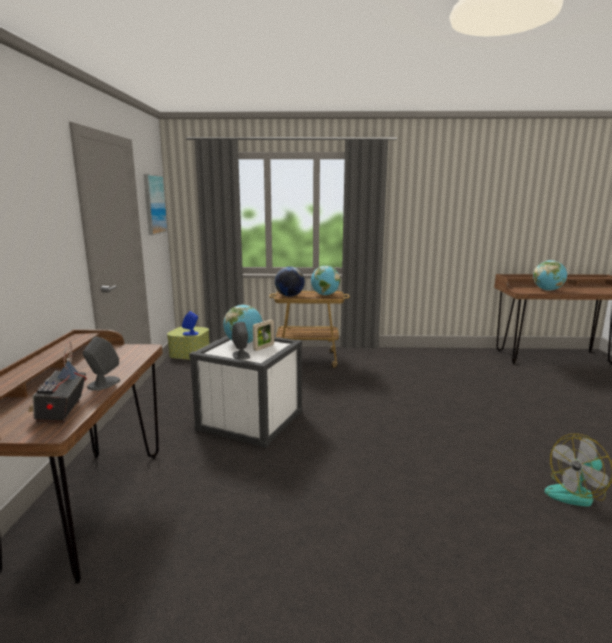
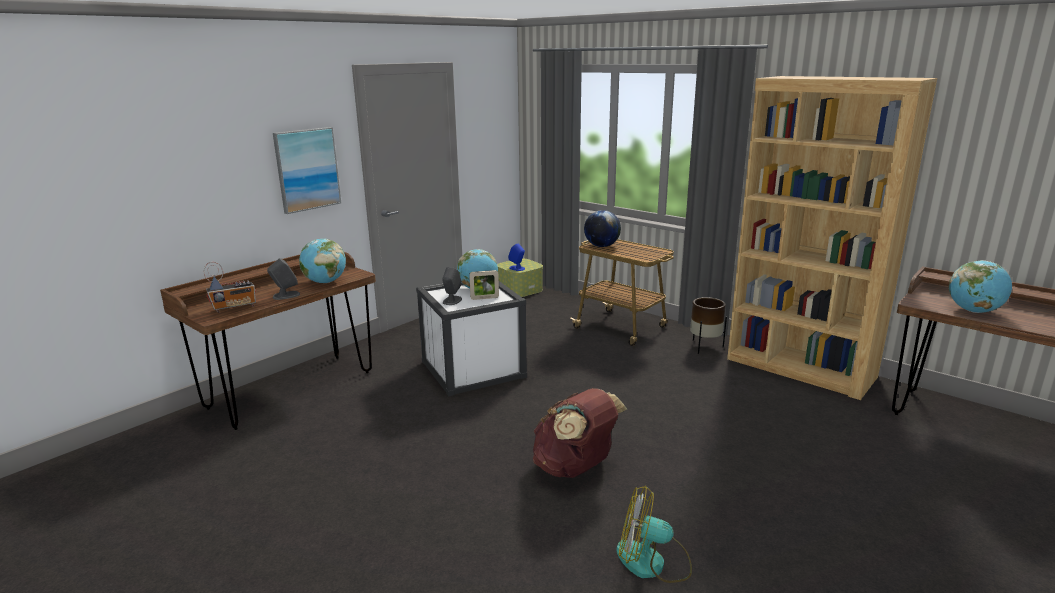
camera: 40 degrees right, 5 degrees up
(62, 412) = (235, 308): radio -> radio turned 150 degrees counterclockwise
(154, 204) = (490, 124): picture -> picture (307, 169)
(325, 295) = (643, 252): globe -> globe (325, 282)
(375, 357) = (705, 347): none -> brown planter
(439, 354) = (800, 368): none -> brown bookcase
(439, 458) = (575, 468): none -> brown backpack

